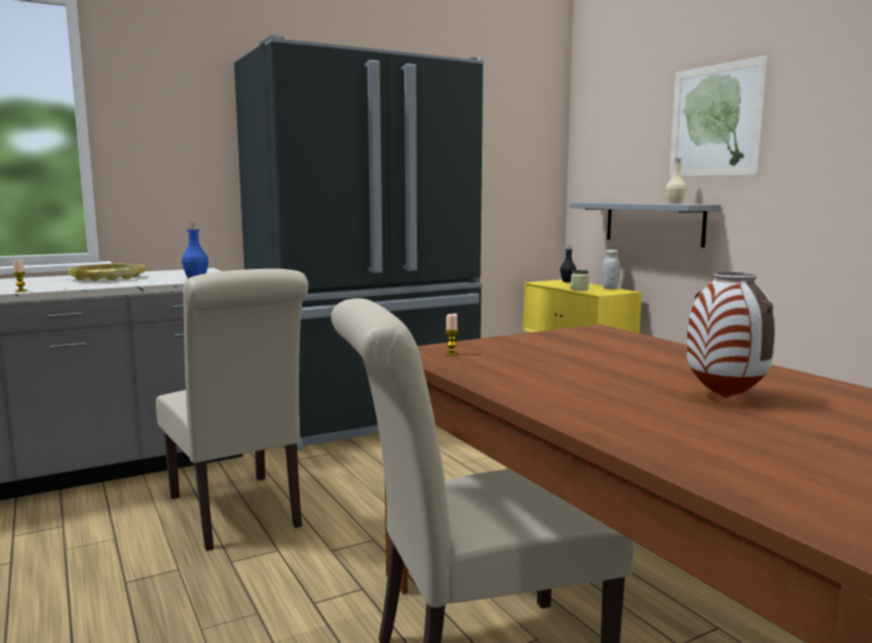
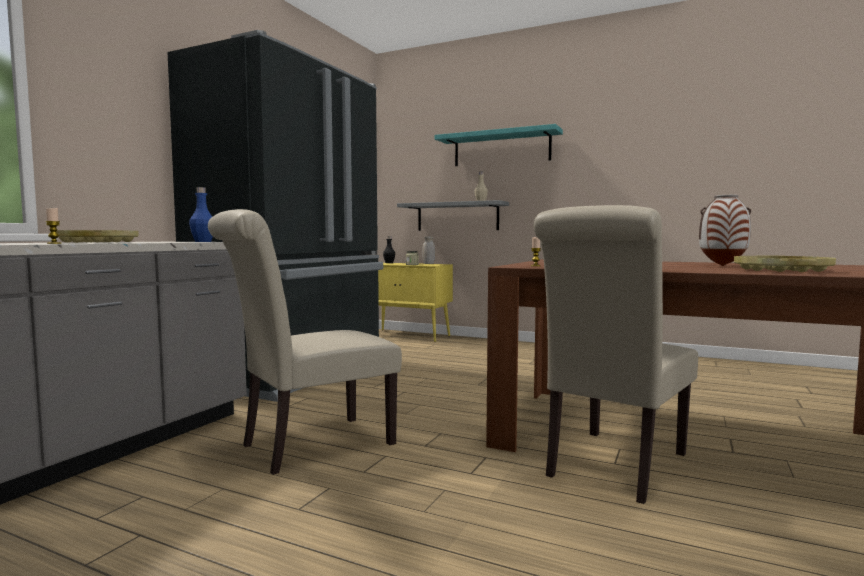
camera: 35 degrees left, 5 degrees down
(238, 514) = (309, 446): beige chair -> beige chair turned 120 degrees clockwise
(715, 120) = (501, 149): picture -> turquoise shelf
(724, 437) = (782, 270): none -> yellow tray

